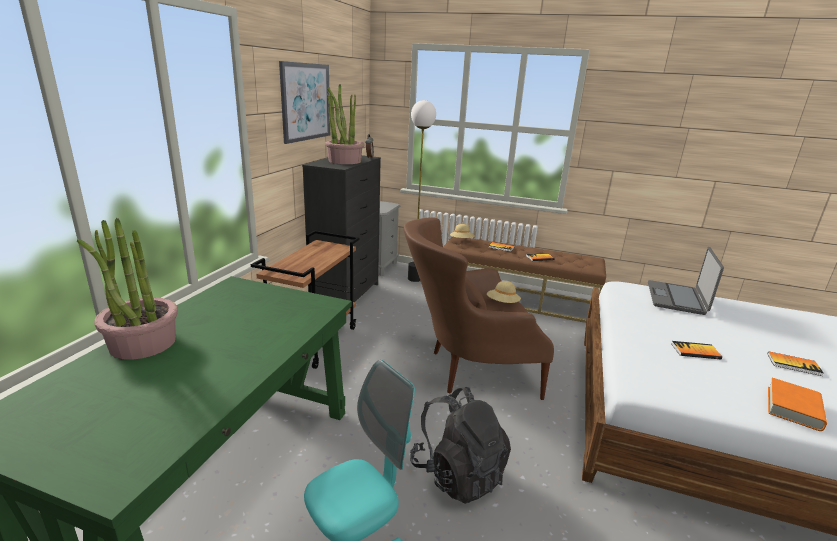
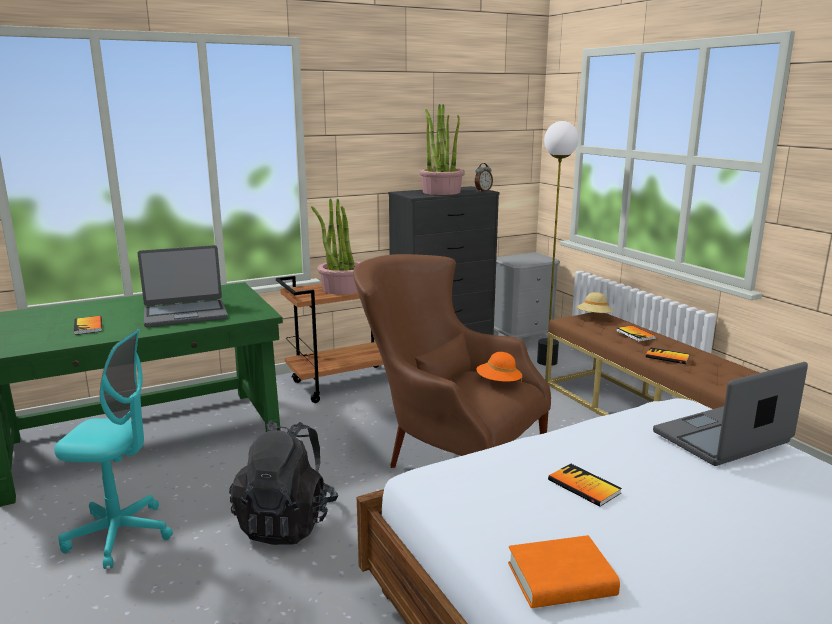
camera: 45 degrees right, 5 degrees down
(142, 343) = (116, 304): potted plant -> potted plant (342, 289)
(258, 328) = (185, 314): none -> laptop
(306, 102) = (404, 124): picture -> none
(502, 303) = (498, 383): beige hat -> orange hat
(793, 364) = (713, 561): book -> book (88, 326)

